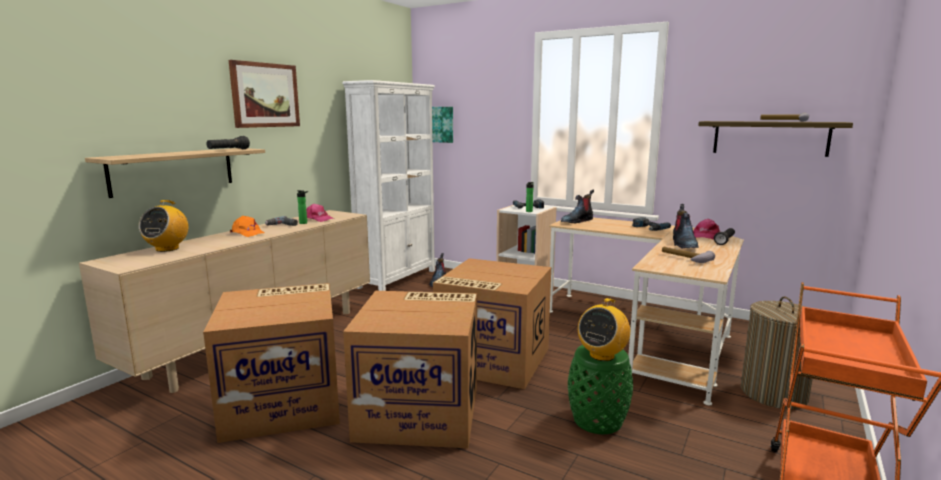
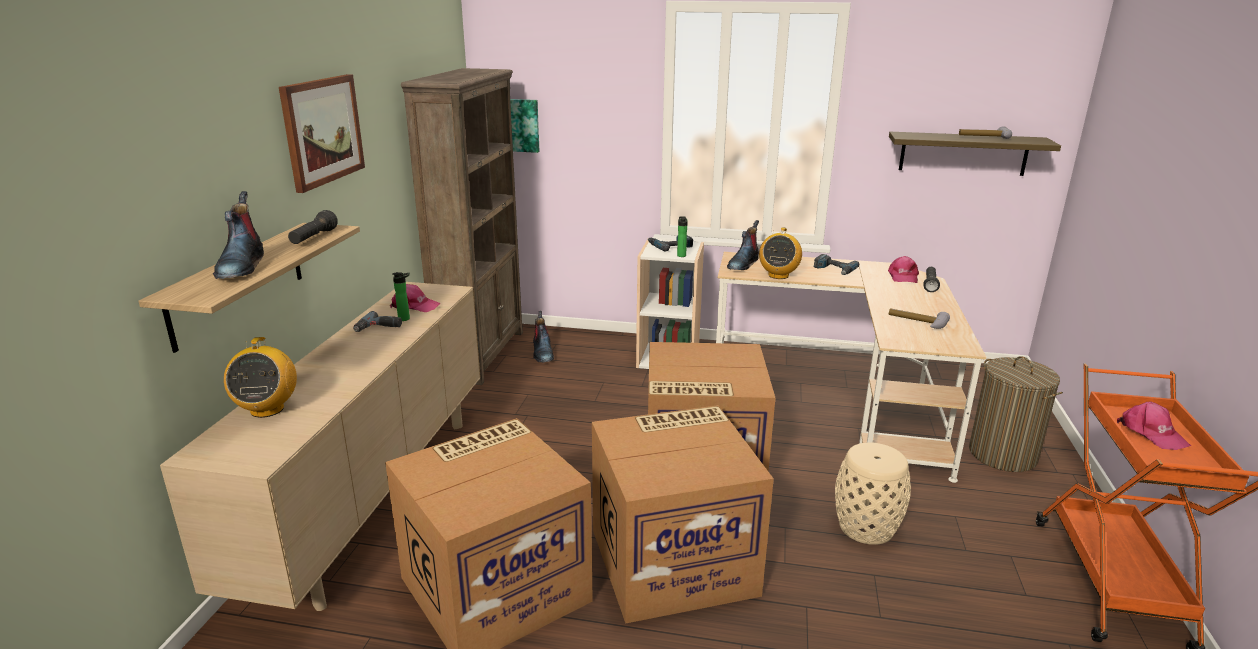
camera: 20 degrees left, 10 degrees up
(248, 233) = (348, 354): orange cap -> none
(397, 279) = (481, 354): white bookcase -> brown bookcase
(597, 421) = (866, 528): green stool -> beige stool
(602, 355) = (881, 461): radio -> radio (778, 275)
(683, 244) = (894, 295): boot -> boot (240, 266)
(850, 344) = (1151, 433): none -> pink cap

